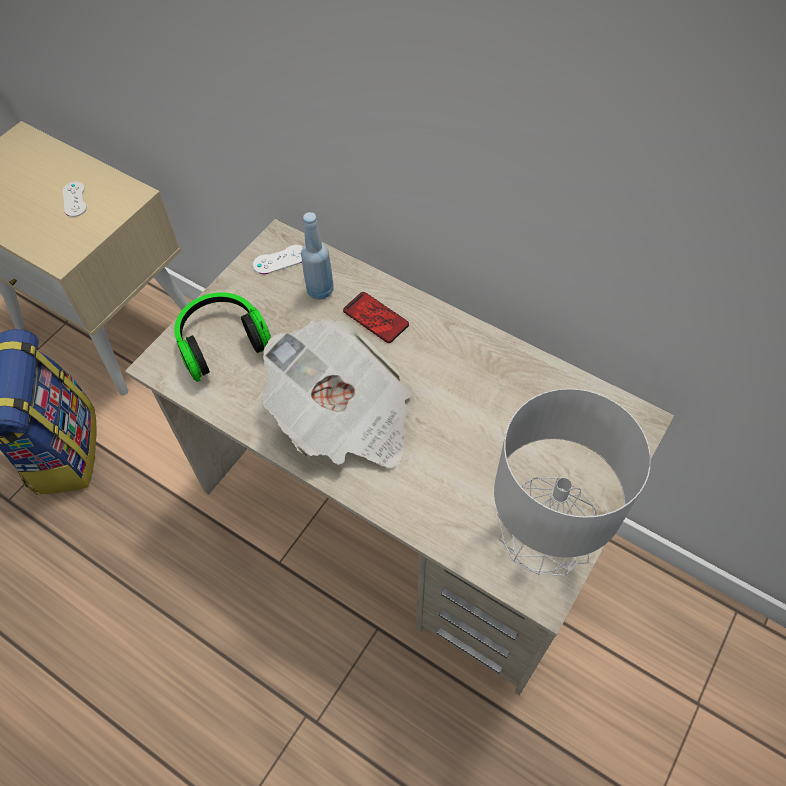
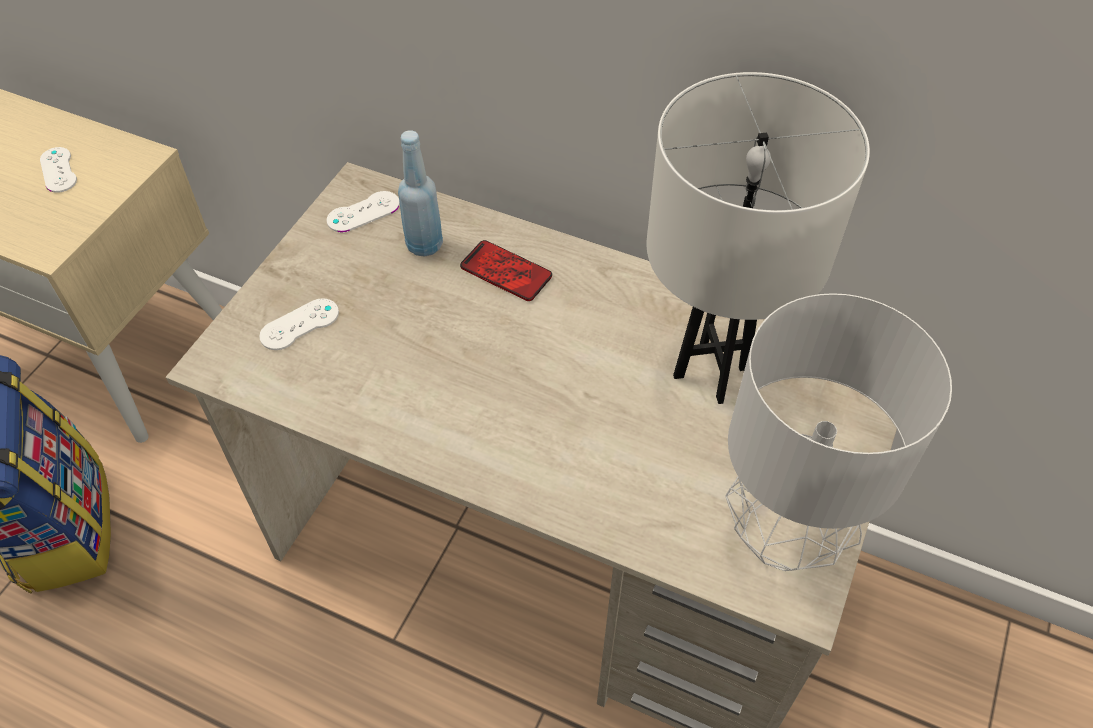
camera: 10 degrees left, 5 degrees down
(222, 342) = (299, 324): headphones -> white game controller
(344, 417) = (487, 403): newspaper -> none
(512, 414) = (712, 372): none -> white table lamp

